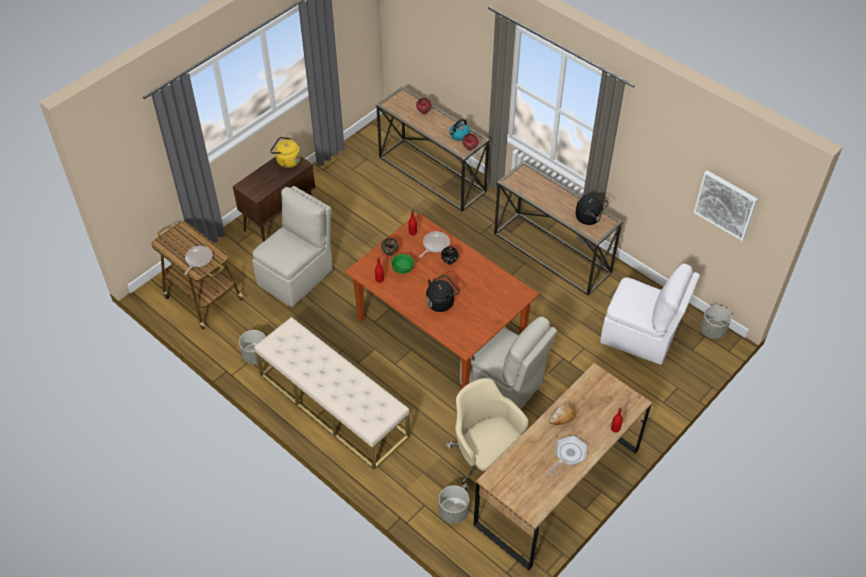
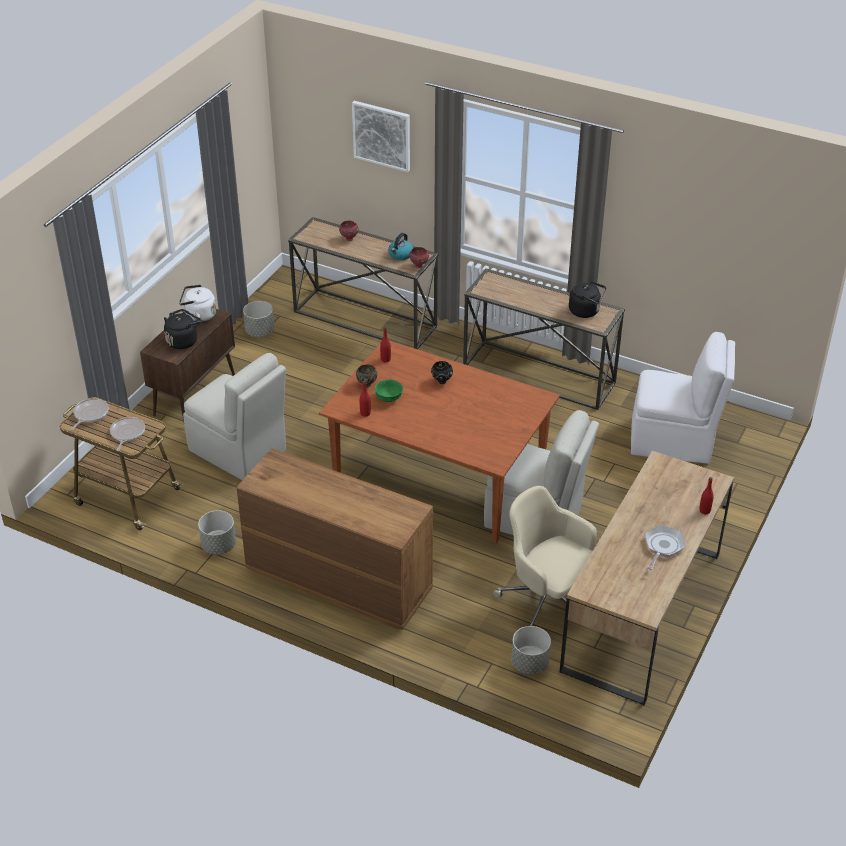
camera: 15 degrees left, 10 degrees down
(287, 161) = (198, 315): yellow kettle -> white kettle
(297, 276) = (239, 452): beige chair -> beige chair turned 105 degrees clockwise
(333, 405) = (337, 580): beige bench -> brown dresser
(435, 245) = (417, 367): frying pan -> frying pan (90, 414)
(441, 302) = (449, 423): black kettle -> black kettle (183, 341)
(562, 417) = (639, 511): bread -> none
(712, 331) = (752, 420): grey planter -> grey planter (259, 332)
(725, 204) = (748, 252): picture -> picture (382, 135)

